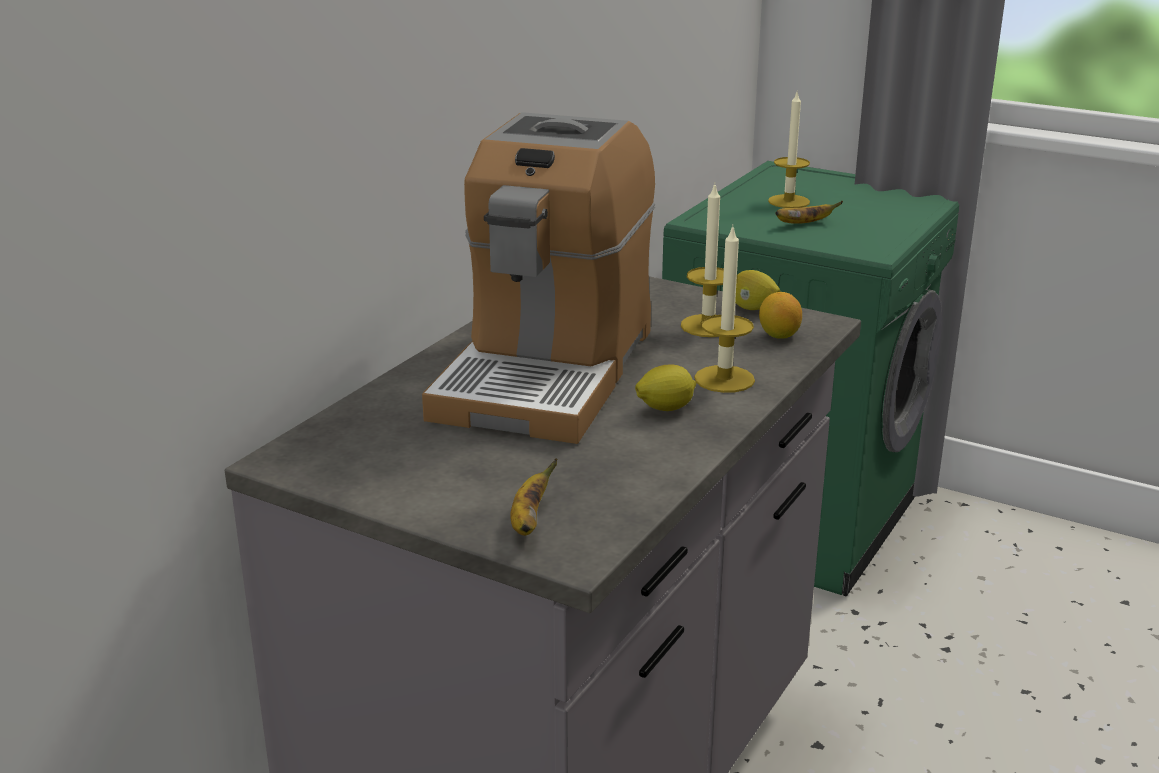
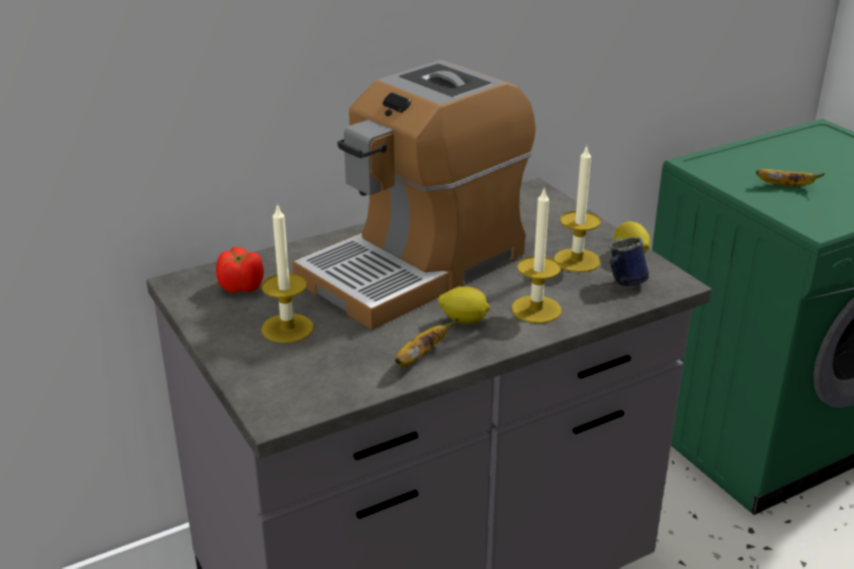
camera: 30 degrees right, 5 degrees up
(366, 444) = (242, 287): none -> tomato
(529, 521) = (276, 377): banana -> banana (420, 356)
(779, 335) = (623, 284): lemon -> blue mug
(789, 201) = (796, 162): candle -> candle (287, 328)

